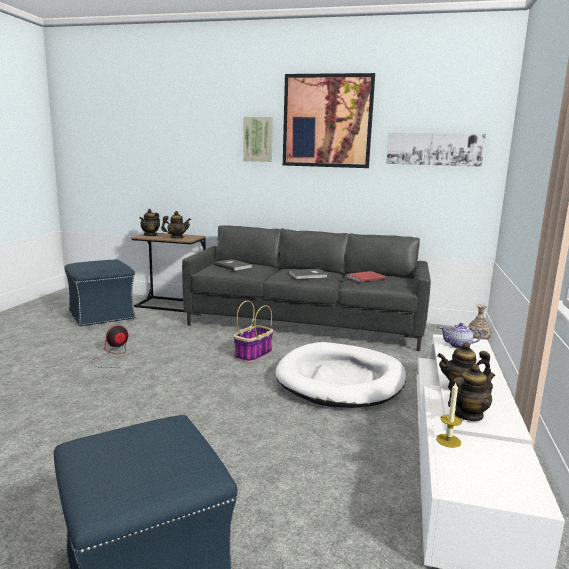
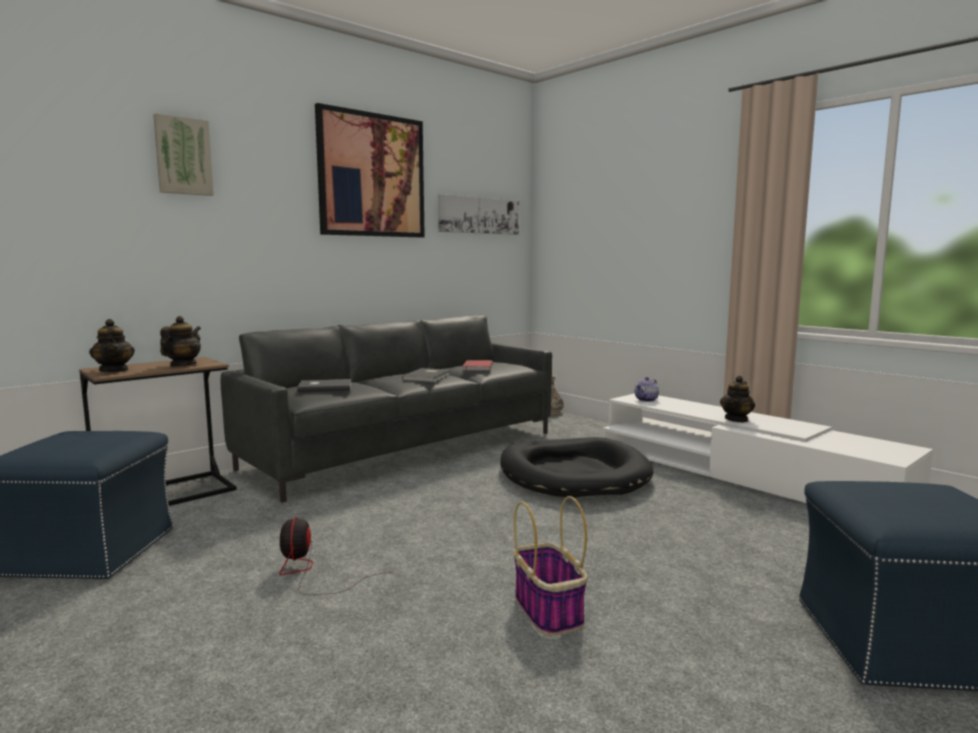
camera: 55 degrees left, 5 degrees down
(253, 355) = (453, 492): basket -> basket (549, 611)
(258, 139) = (281, 195): picture -> picture (183, 156)
(341, 380) = (573, 474): white dog bed -> black dog bed
(448, 440) = (820, 444): candle -> none
(468, 415) = (786, 429): teapot -> none

